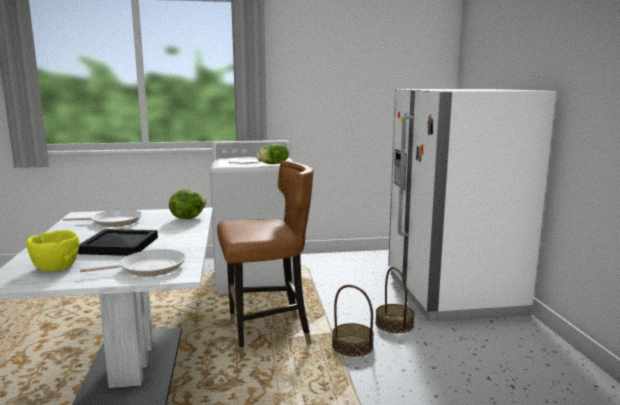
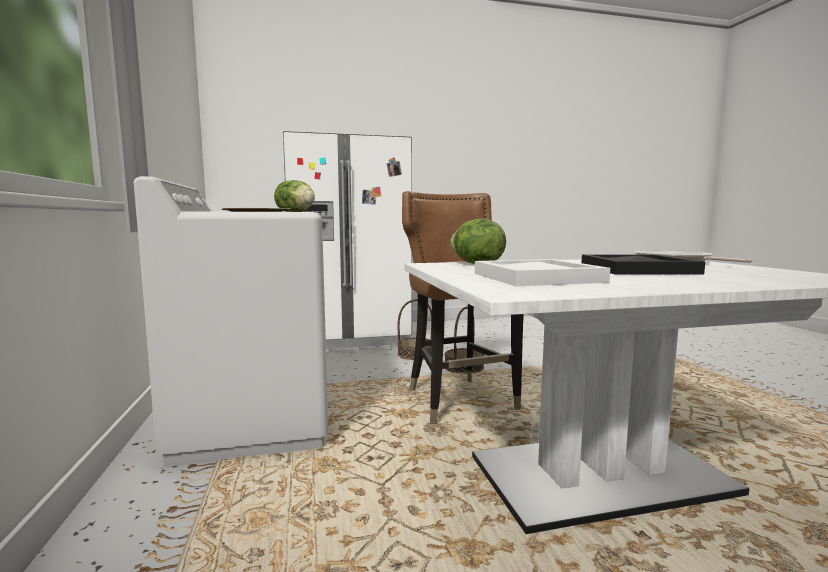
camera: 95 degrees left, 5 degrees down
(55, 267) = (760, 274): yellow bowl -> none
(113, 222) = (536, 278): frying pan -> white tray

